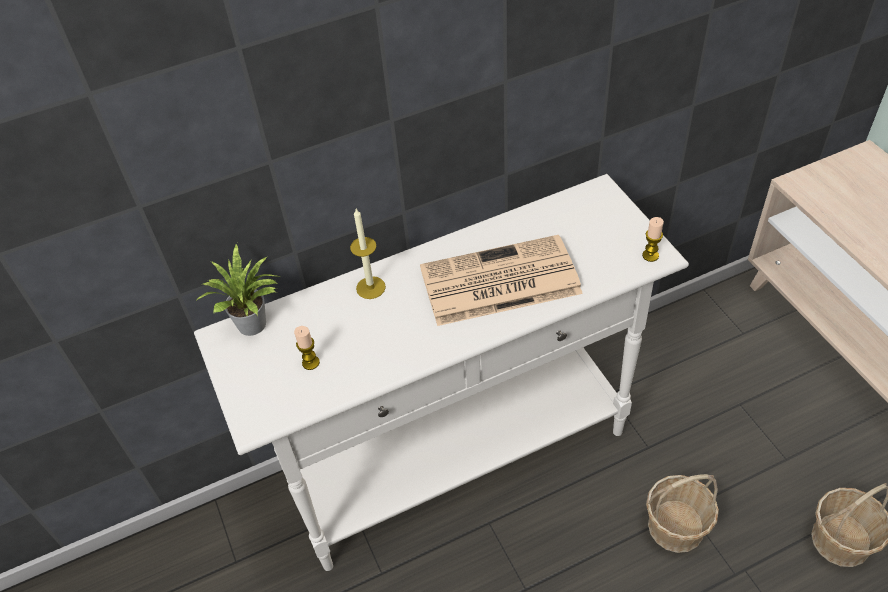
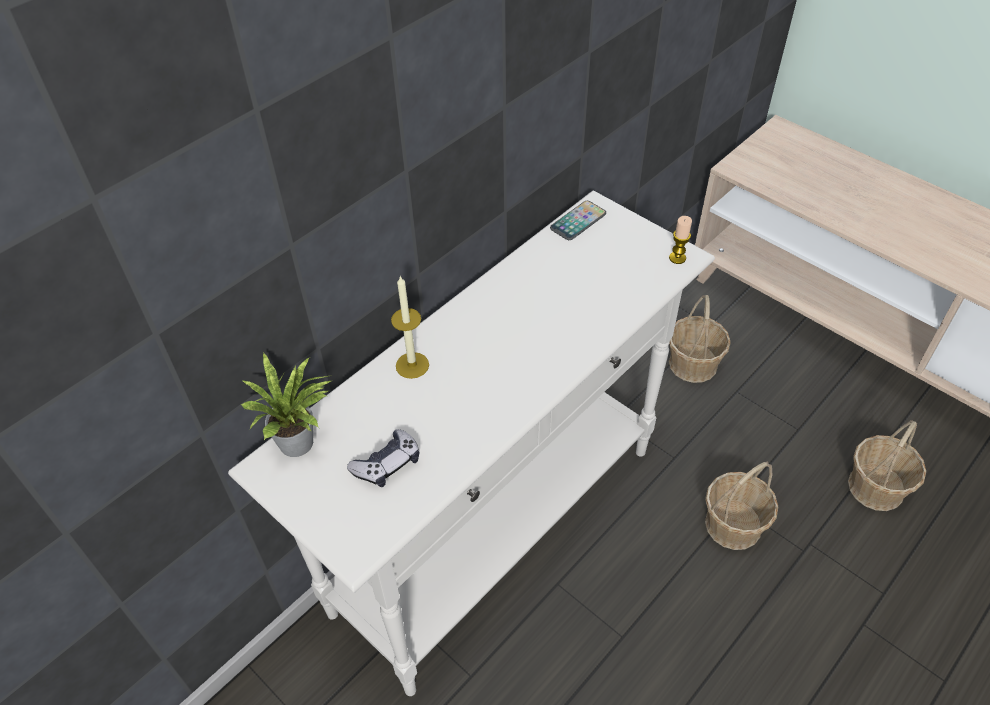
camera: 25 degrees left, 0 degrees up
(310, 362) = (387, 464): candle -> game controller
(498, 282) = (544, 323): newspaper -> none
(576, 199) = (578, 221): none -> phone
(708, 365) = (693, 363): none -> basket

